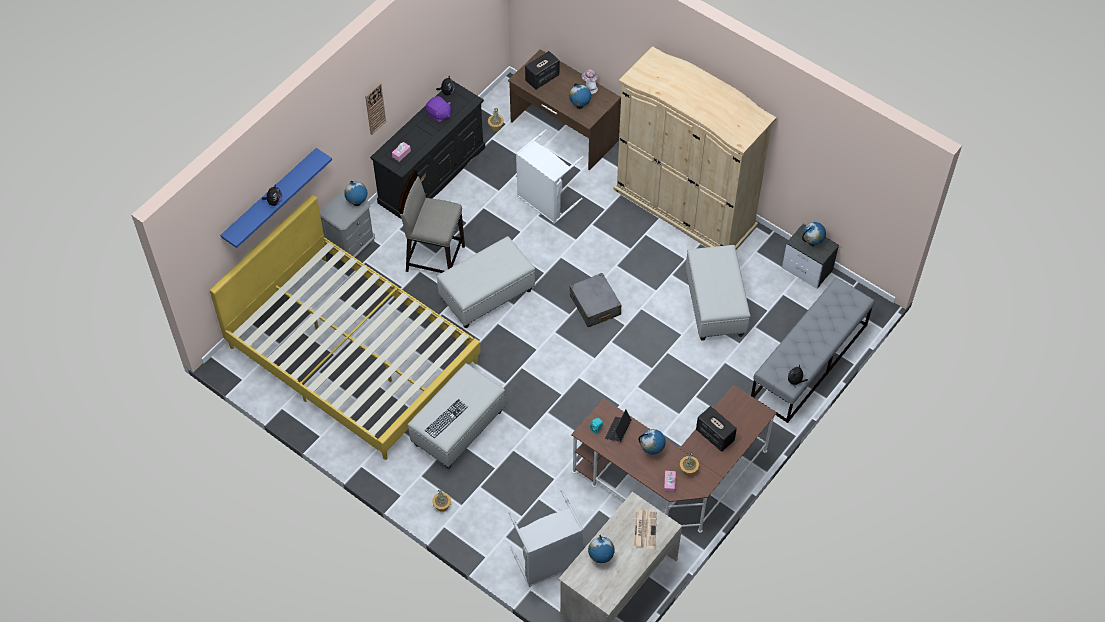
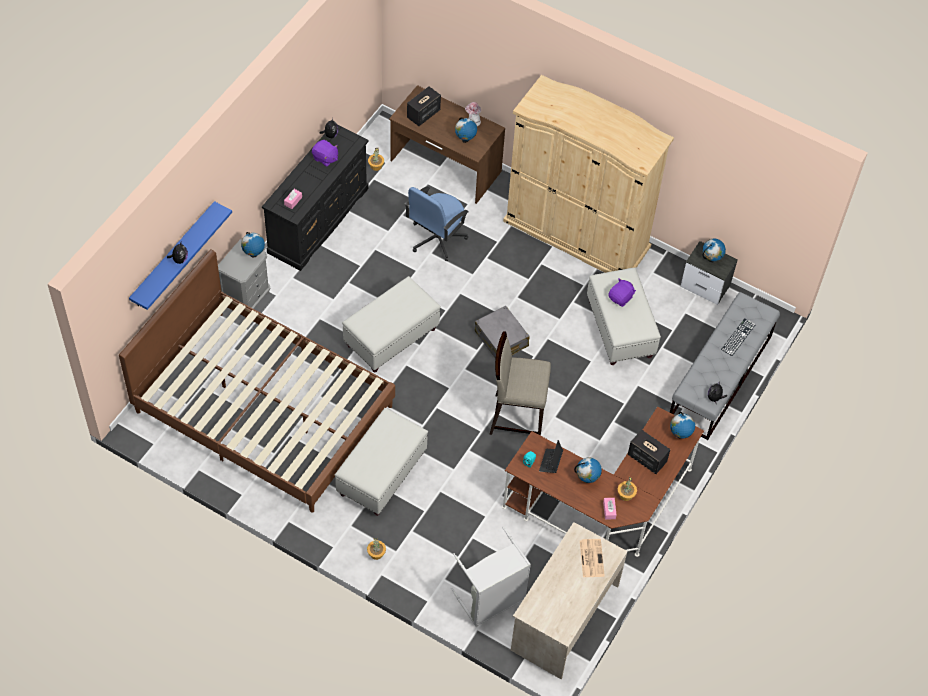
camera: 10 degrees left, 0 degrees up
(353, 353) = (264, 408): yellow bed -> brown bed
(375, 108) = (266, 156): wall clock -> none
(434, 258) = (333, 304): beige stool -> beige stool (516, 417)
(446, 418) = (373, 465): keyboard -> keyboard (738, 337)
(545, 201) = (436, 238): white laundry basket -> blue office chair
(600, 558) = (551, 591): globe -> globe (679, 435)
(715, 274) = (621, 298): none -> purple plush toy

